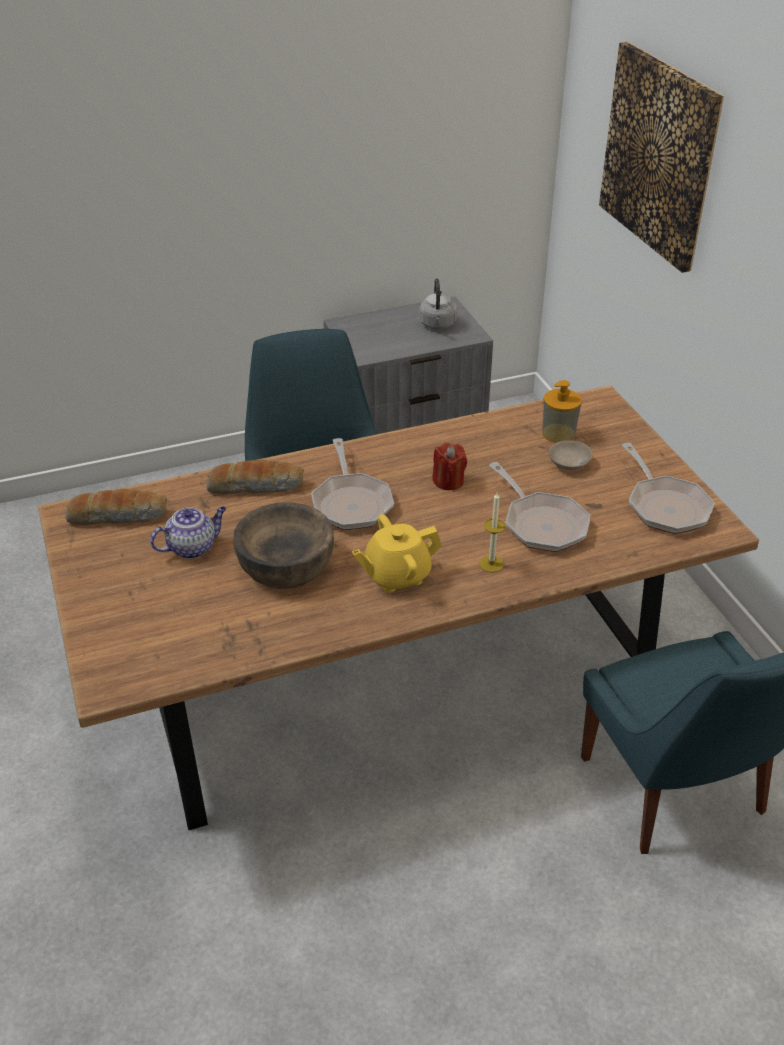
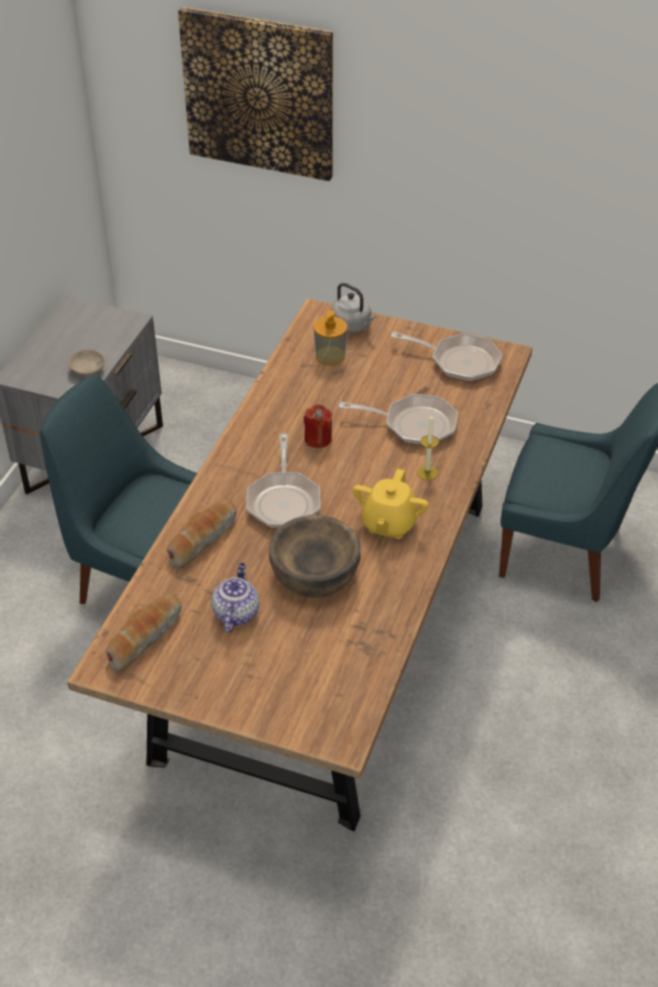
camera: 50 degrees left, 5 degrees up
(351, 502) = (283, 500): frying pan -> frying pan turned 60 degrees clockwise
(438, 325) = (93, 329): grey kettle -> grey kettle (352, 326)
(568, 463) = (367, 372): beige bowl -> beige bowl (86, 370)

